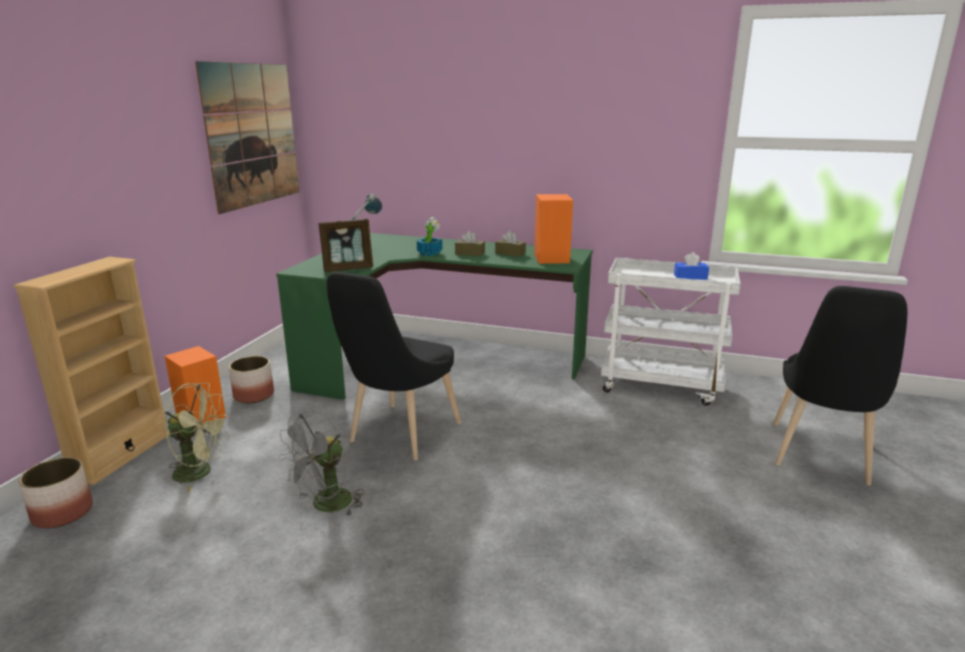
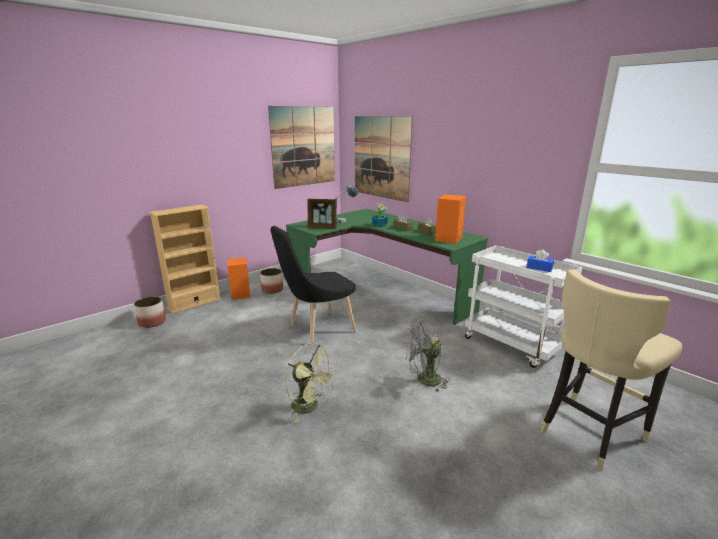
camera: 30 degrees right, 0 degrees up
(201, 472) = (215, 320): green fan -> green fan (310, 407)
(326, 506) = (247, 354): grey fan -> grey fan (424, 381)
(392, 147) = (381, 157): none -> picture
(820, 457) = (588, 433): black chair -> beige stool

